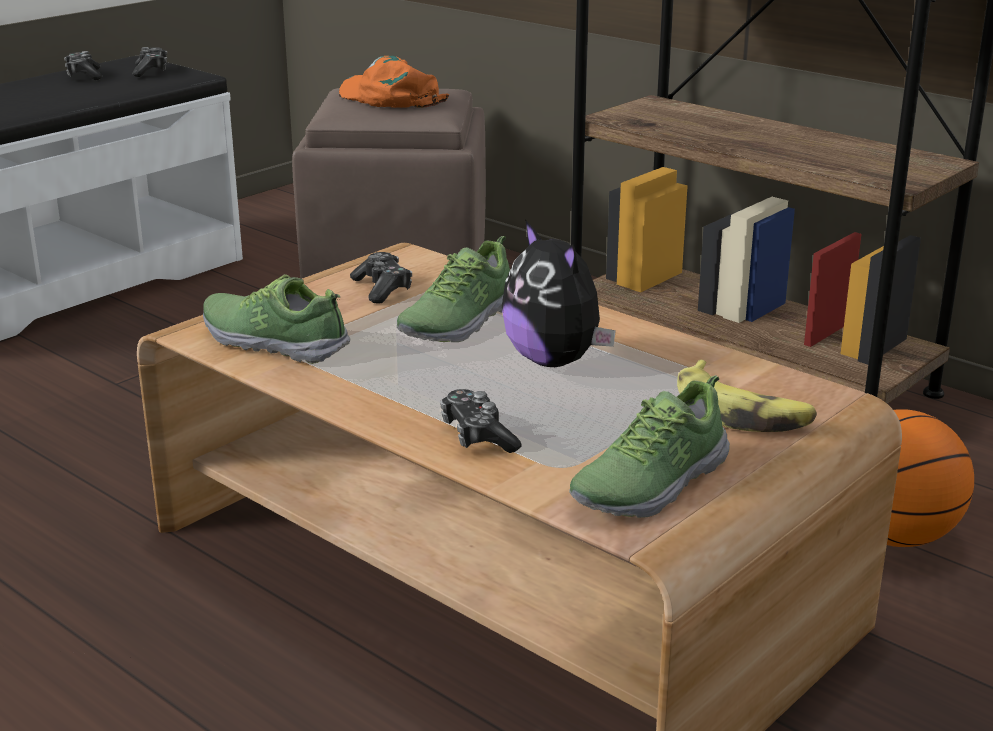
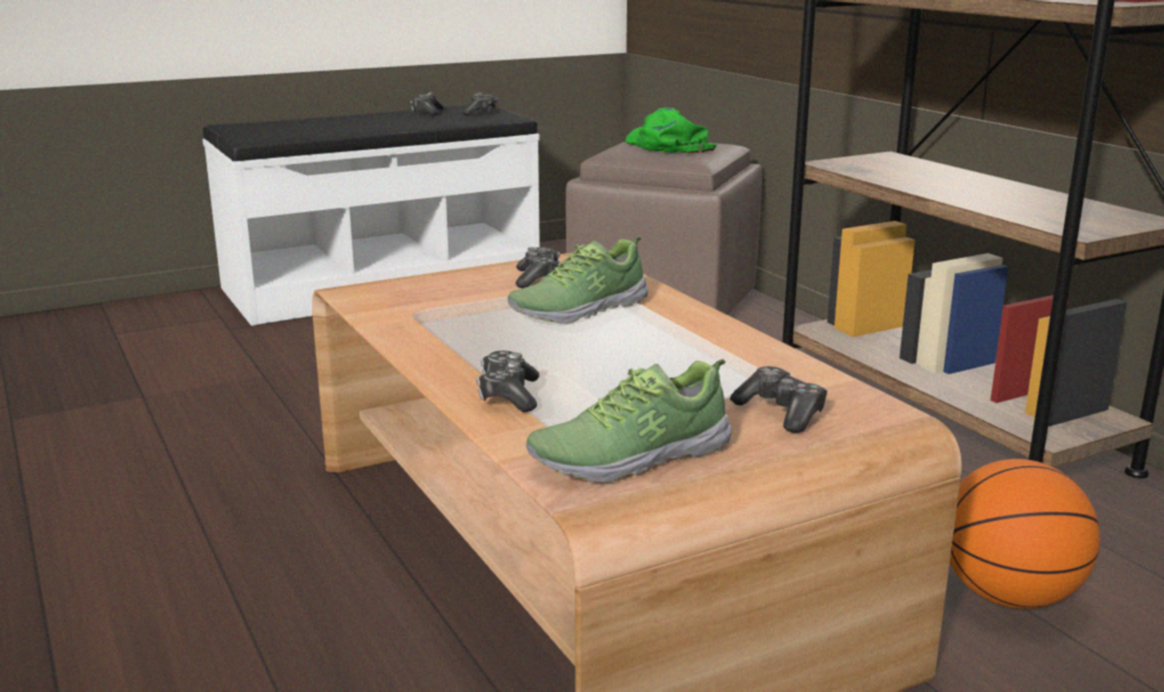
camera: 20 degrees right, 5 degrees down
(274, 341) = (408, 305): shoe -> none
(390, 98) = (666, 145): orange cap -> green cap
(555, 360) = (638, 348): plush toy -> none
(742, 412) = (781, 412): banana -> game controller

